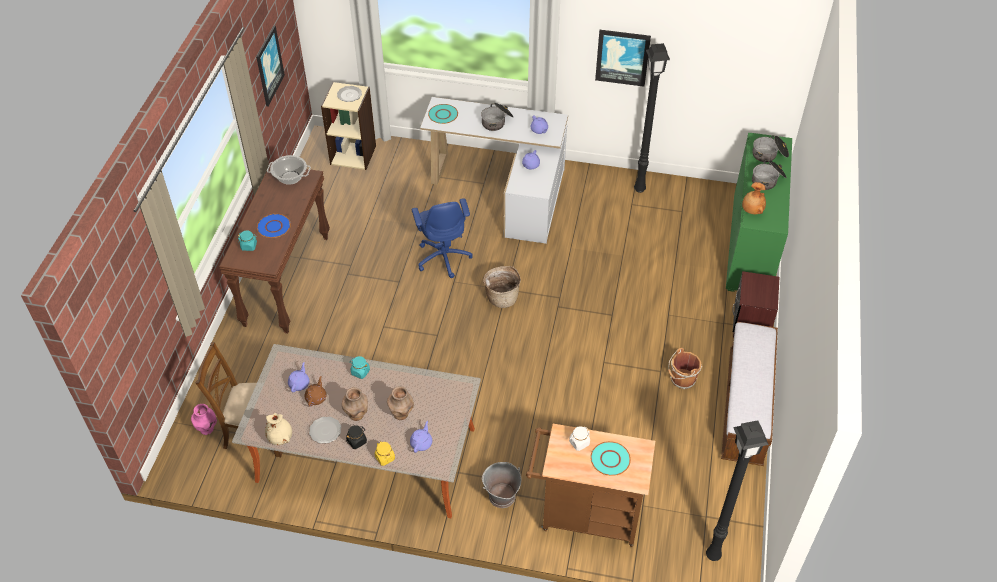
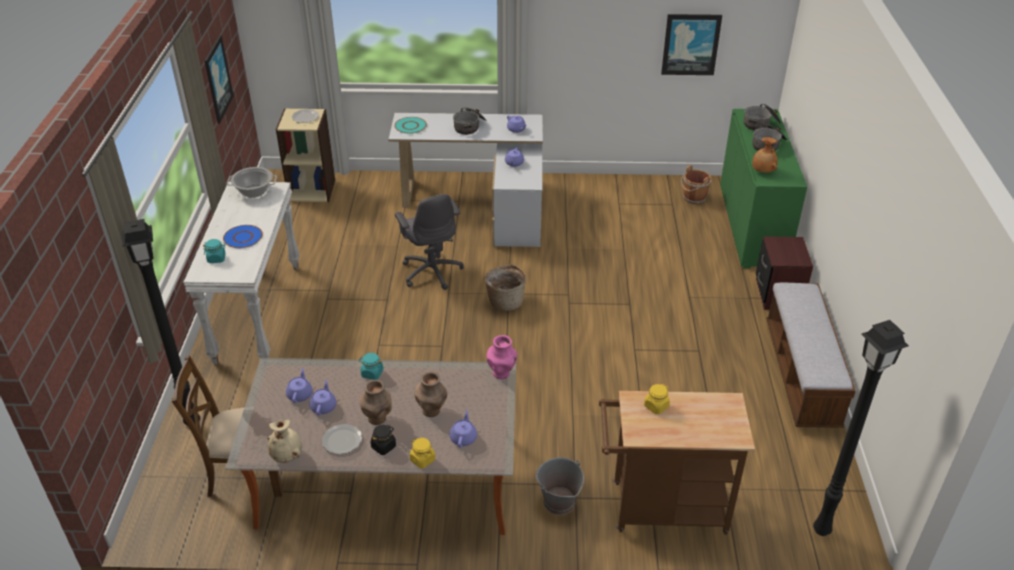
camera: 10 degrees left, 10 degrees down
(207, 429) = (184, 478): pink vase -> pink vase (501, 373)
(286, 280) = (257, 312): brown console table -> white console table
(316, 397) = (324, 406): brown teapot -> purple teapot
(443, 257) = (431, 271): blue office chair -> grey office chair
(579, 443) = (656, 406): white jar -> yellow jar
(610, 459) = (698, 419): turquoise plate -> none
(622, 57) = (595, 43): picture -> picture (690, 44)
(640, 188) = (623, 189): black floor lamp -> black floor lamp (193, 421)
(682, 380) = (724, 356): brown bucket -> brown bucket (693, 198)

